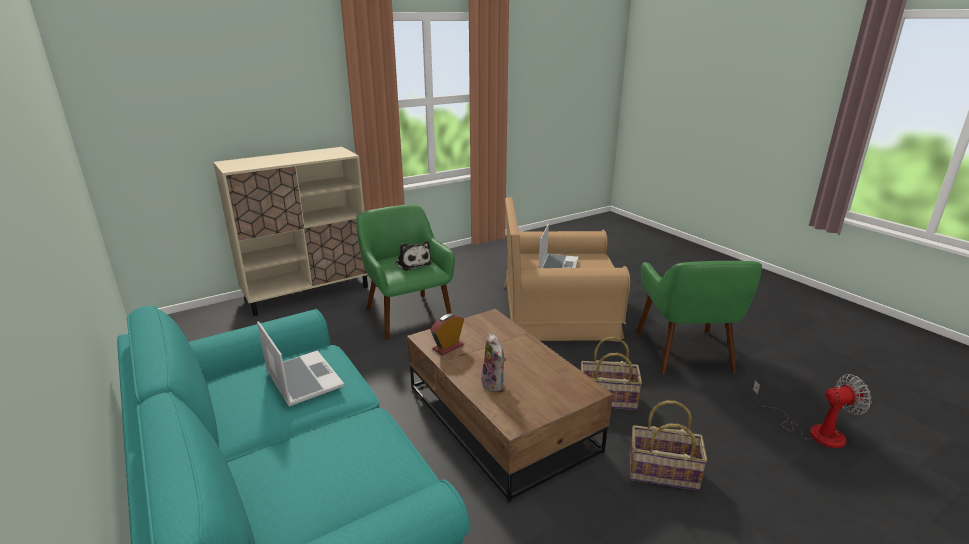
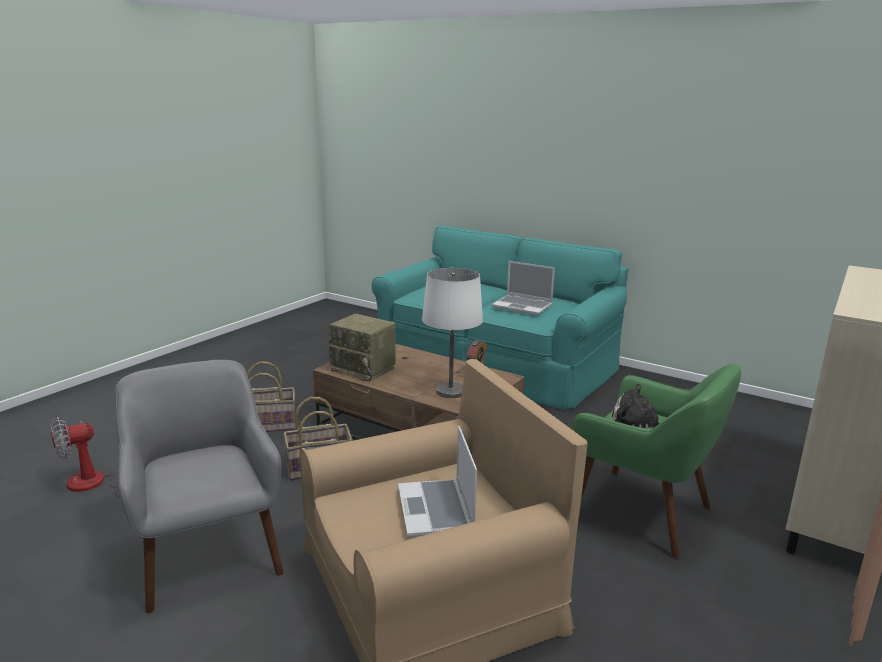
camera: 155 degrees right, 5 degrees down
(489, 332) = (451, 392): none -> white table lamp
(494, 384) = (411, 359): plush toy -> none
(554, 380) = (364, 369): none -> radio
(685, 352) = (208, 554): green armchair -> grey armchair

